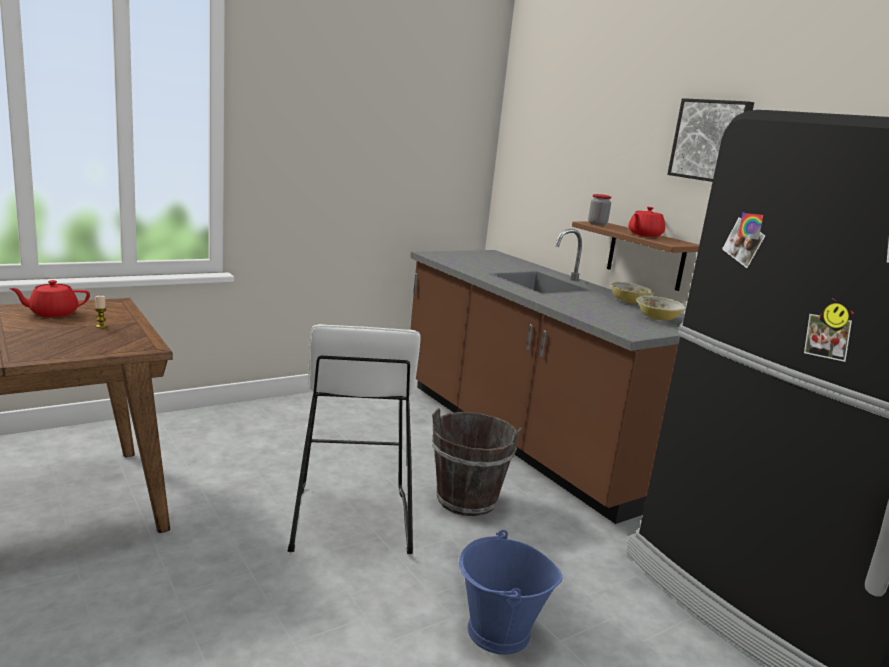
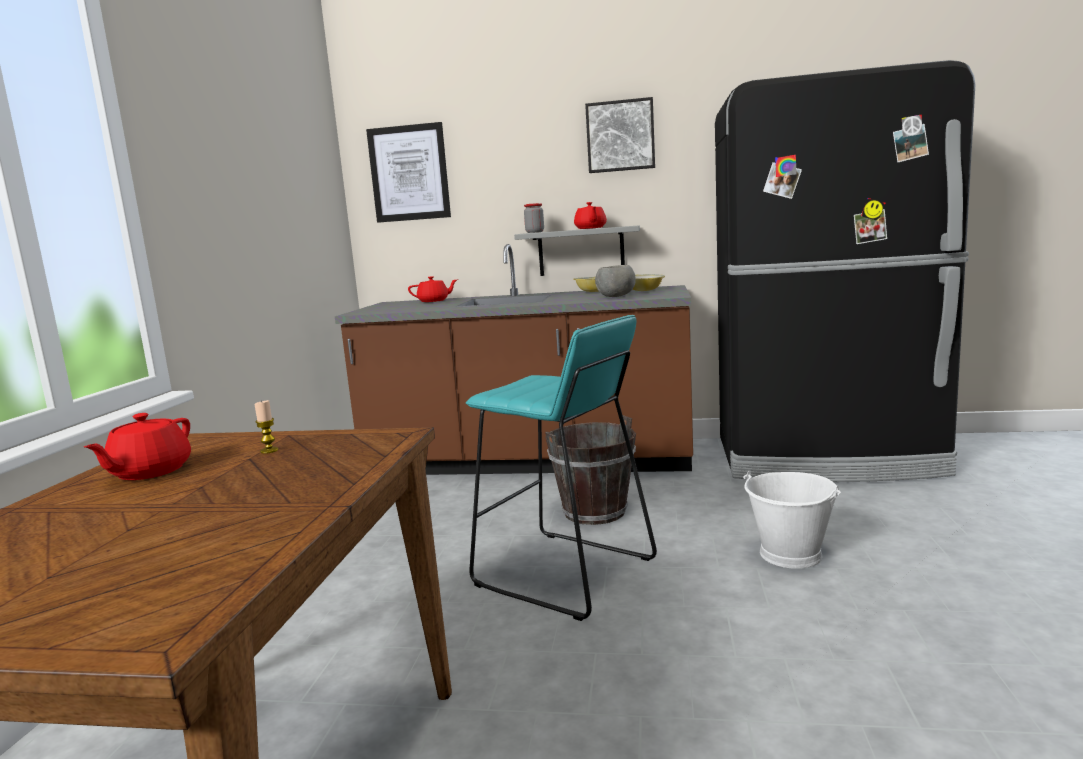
camera: 45 degrees left, 5 degrees down
(350, 521) = (564, 573): white stool -> turquoise stool
(498, 632) = (791, 555): blue bucket -> white bucket
(512, 262) = (434, 301): none -> red teapot
(538, 140) = (409, 173): none -> picture
(602, 314) = (616, 296): none -> grey bowl
(645, 256) = (581, 251): brown shelf -> grey shelf

